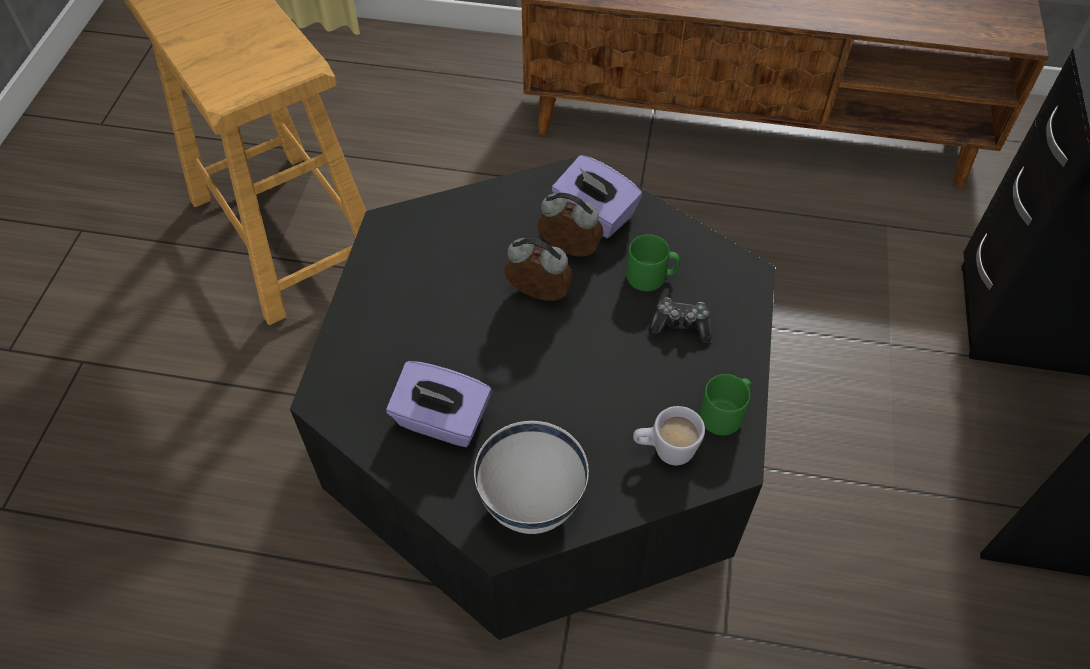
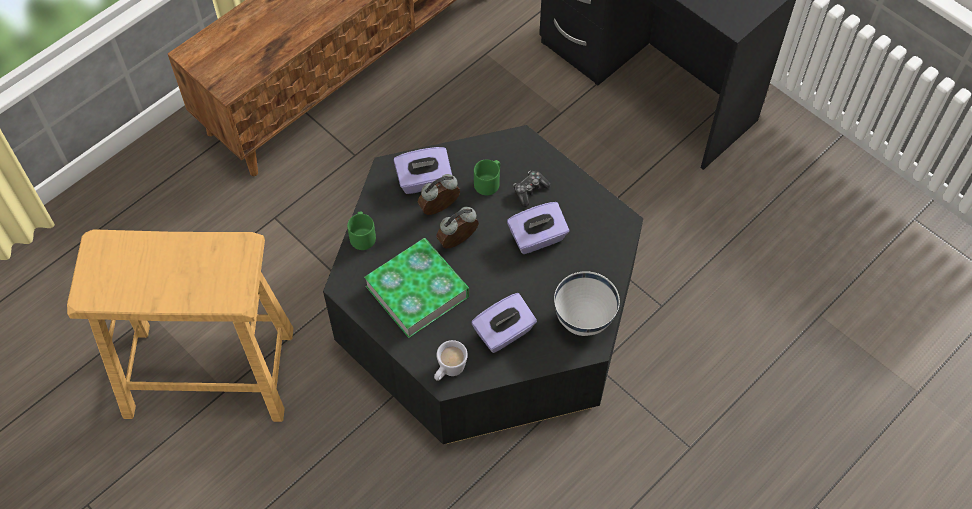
camera: 55 degrees left, 5 degrees up
(433, 296) = (417, 291): none -> book
(616, 375) = (537, 238): none -> purple tissue box
(665, 450) = (596, 245): white mug -> white mug (449, 371)
(725, 414) = (595, 207): green mug -> green mug (362, 236)

